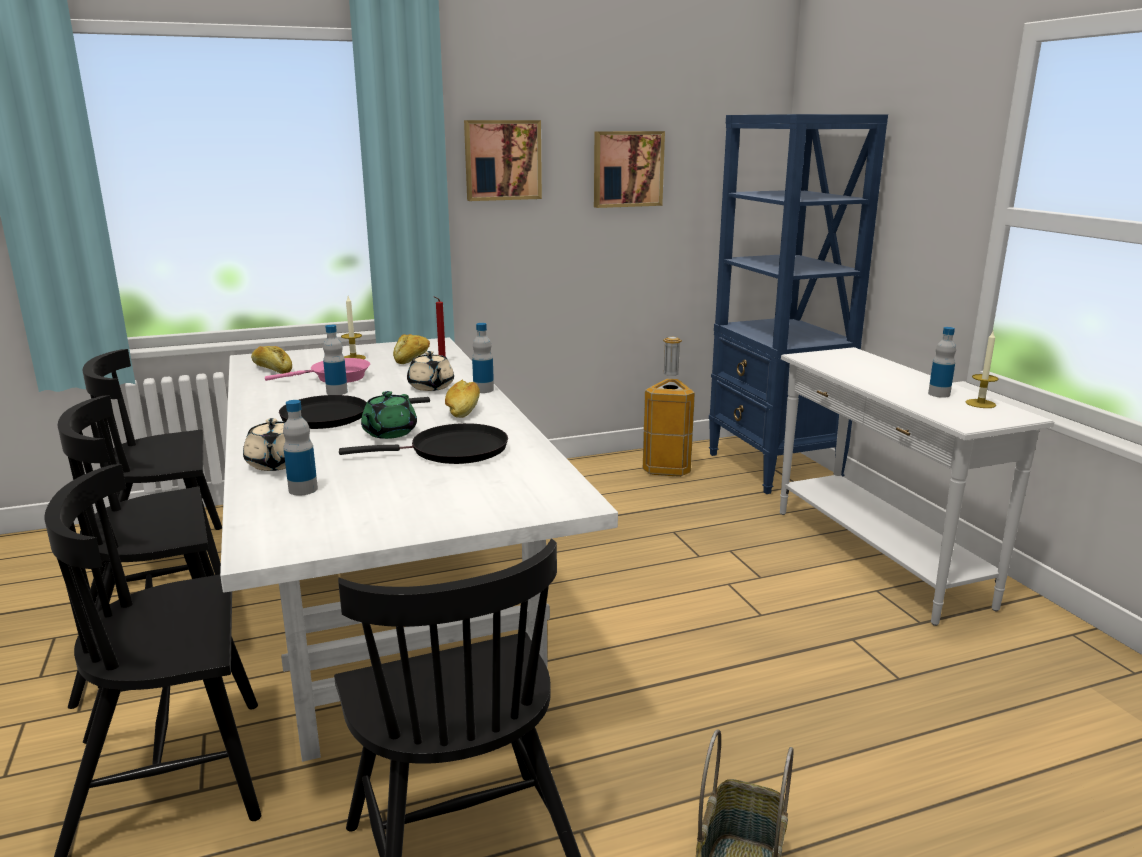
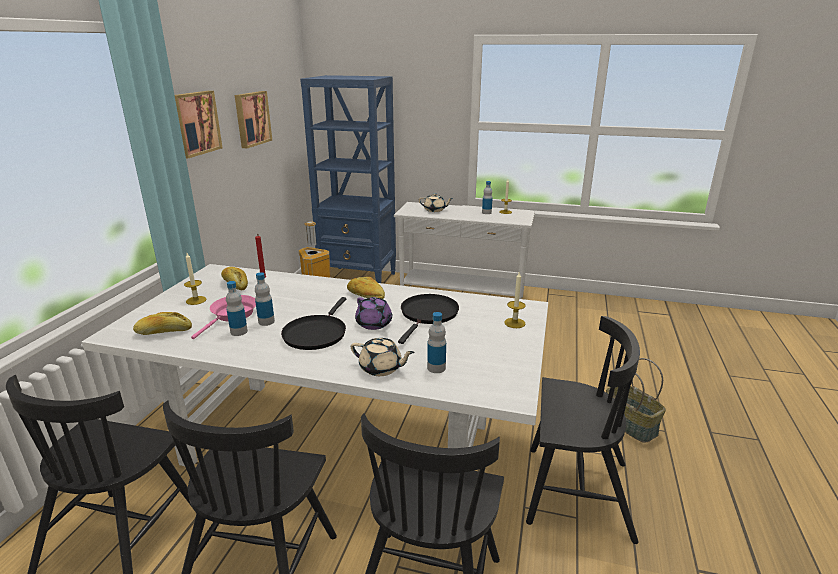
camera: 55 degrees left, 5 degrees up
(389, 433) = (374, 324): green teapot -> purple teapot
(431, 387) = (308, 293): beige teapot -> beige teapot (435, 210)
(483, 390) = (338, 282): bottle -> bottle (239, 331)
(497, 504) = (514, 323): none -> candle

